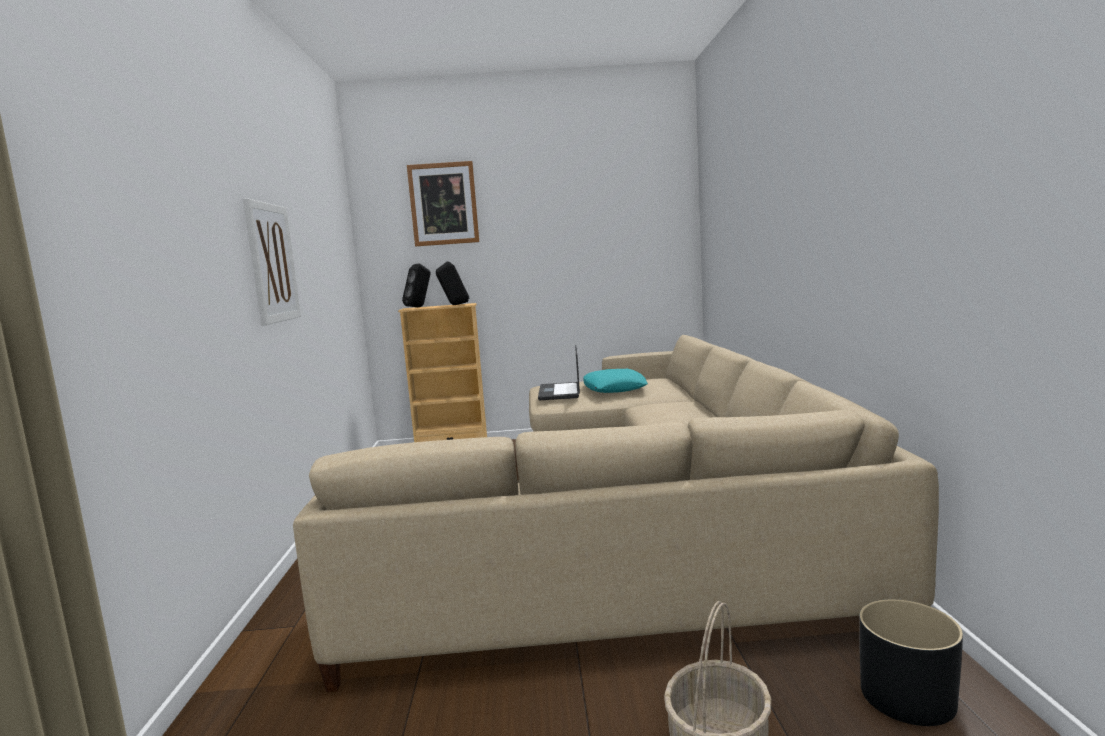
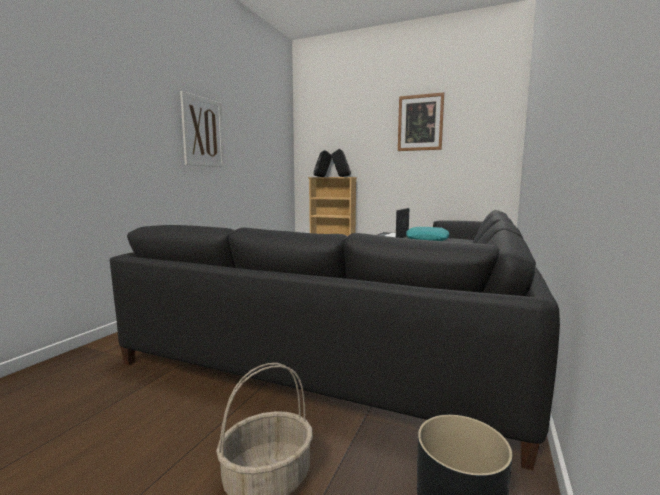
camera: 25 degrees right, 0 degrees up
(443, 204) = (344, 113): picture -> picture (420, 123)
(644, 514) = (401, 322): beige sofa -> black sofa

